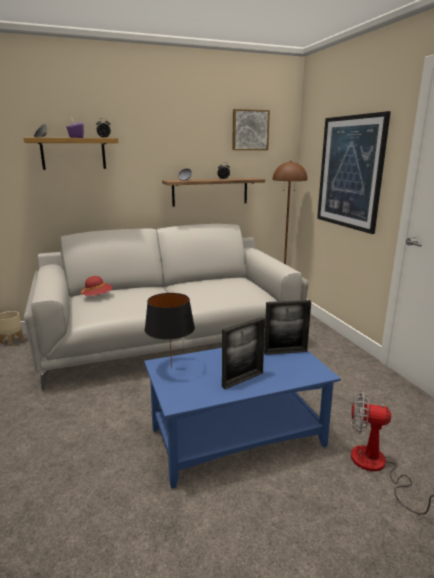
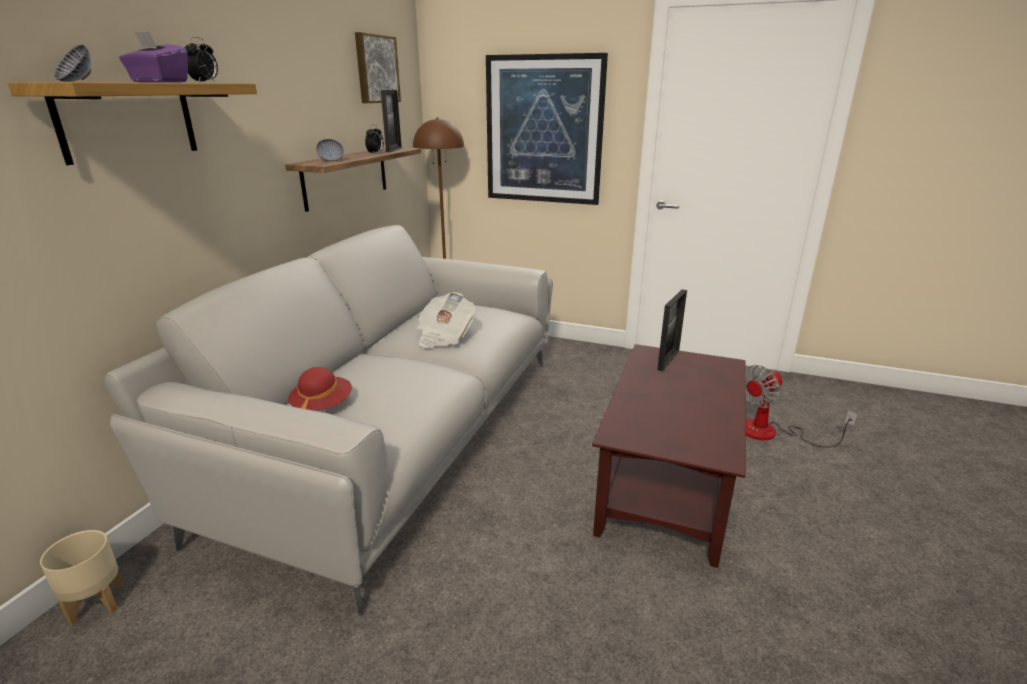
camera: 50 degrees left, 5 degrees up
(171, 368) = (636, 432): black table lamp -> none
(198, 291) = (444, 336): none -> newspaper
(238, 436) = (666, 481): blue coffee table -> brown coffee table
(242, 380) = (706, 402): picture frame -> picture frame (394, 149)

